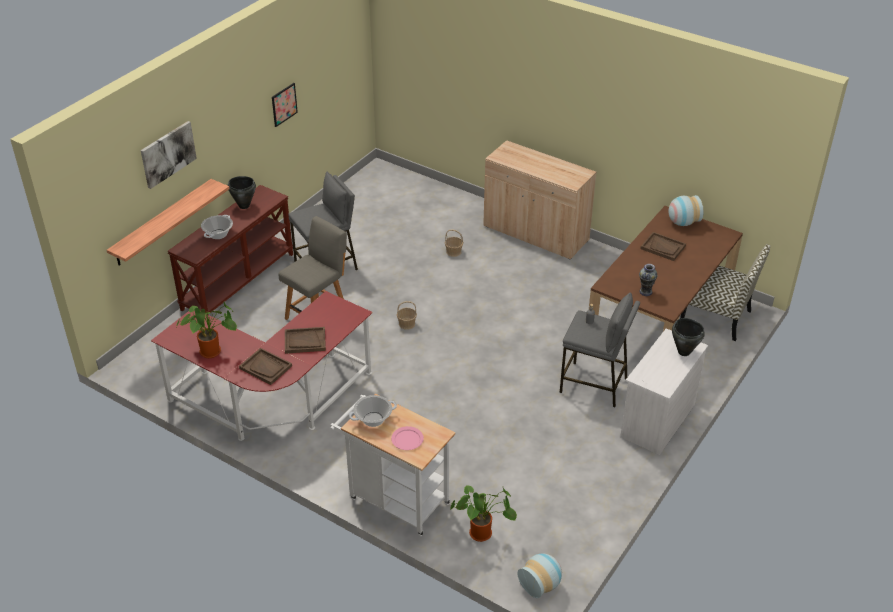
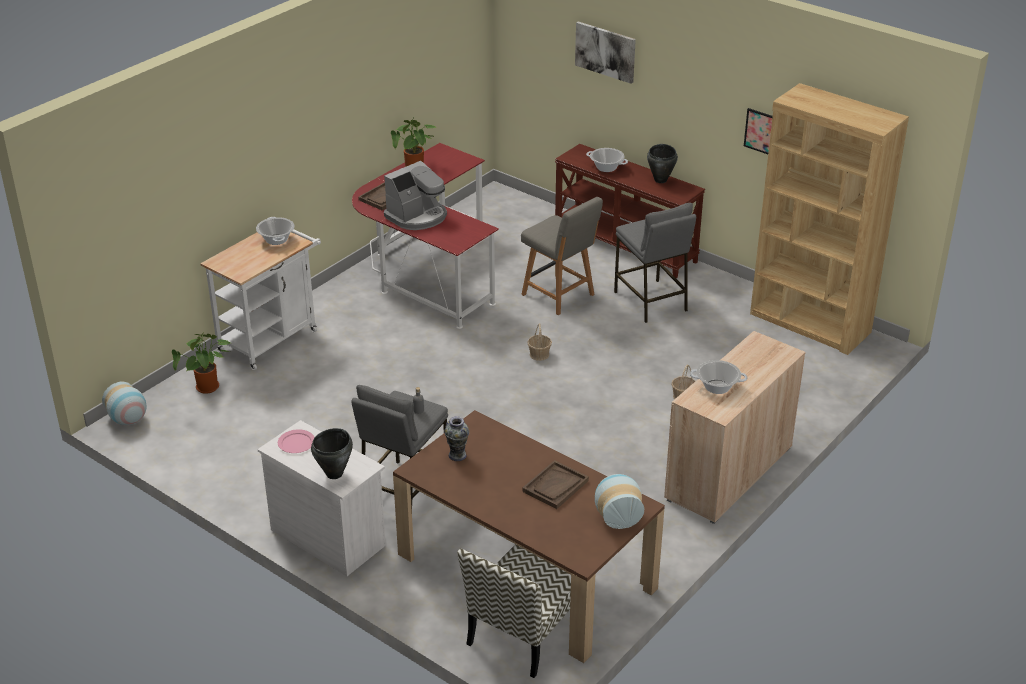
camera: 95 degrees right, 5 degrees down
(162, 222) = (583, 112): shelf -> none
(305, 341) = (417, 216): brown tray -> coffee machine
(356, 194) = (810, 323): none -> brown bookcase
(407, 439) = (241, 256): pink plate -> pink plate (296, 443)
(555, 173) = (717, 387): none -> cooking pot

